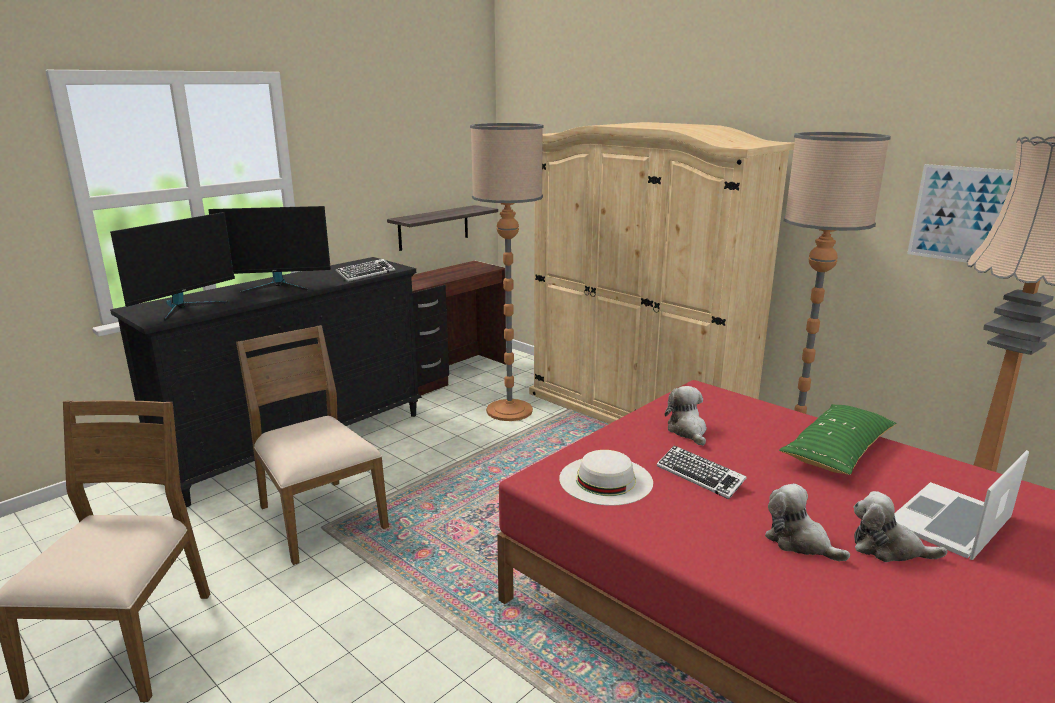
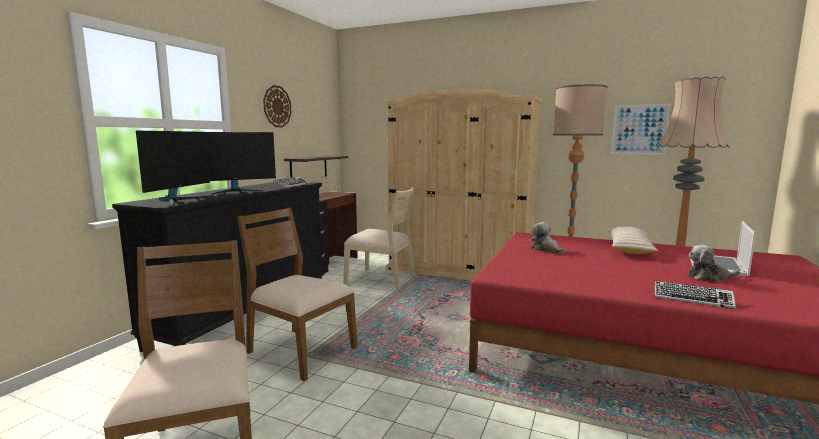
camera: 20 degrees left, 10 degrees down
(374, 143) = (277, 106): none -> wall clock
(509, 411) = (381, 279): floor lamp -> beige chair
(605, 480) = (533, 272): white hat -> none
(700, 476) = (580, 264): keyboard -> keyboard (692, 299)
(799, 542) = (667, 281): plush toy -> none
(837, 451) = (629, 248): green pillow -> beige pillow

